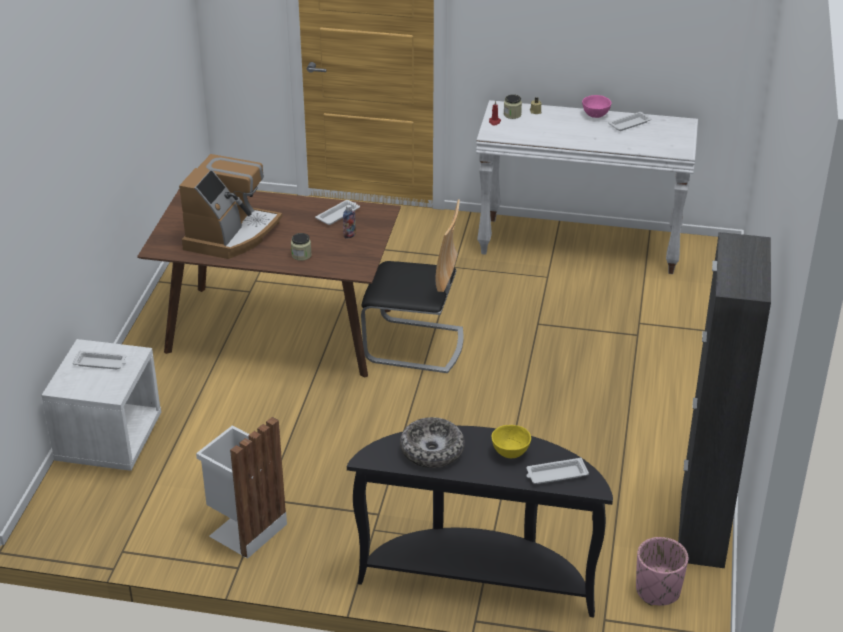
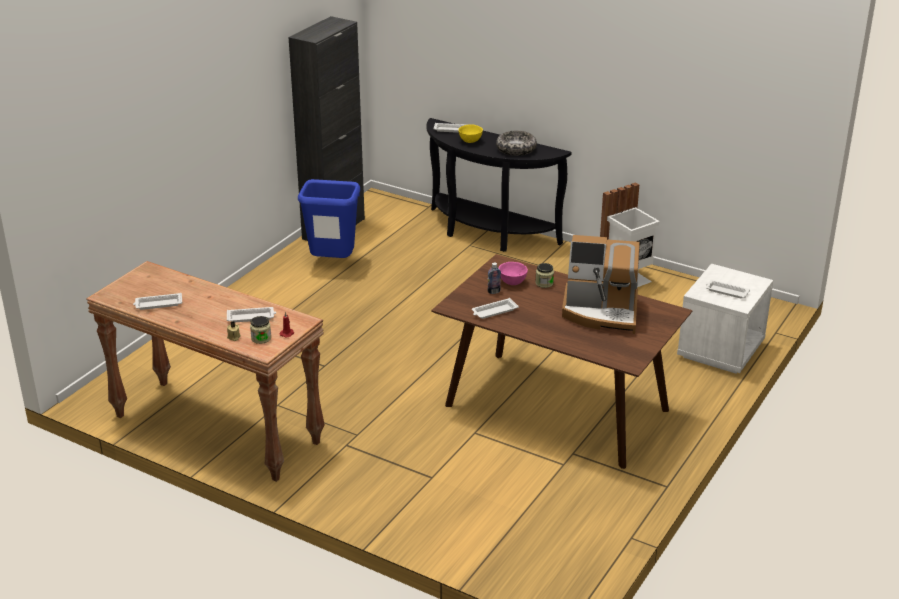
camera: 160 degrees left, 5 degrees down
(231, 235) = (601, 312): coffee machine -> coffee machine turned 120 degrees counterclockwise
(414, 345) = (442, 370): chair -> none
(538, 128) = (251, 317): none -> white tray
(580, 245) = (215, 430): white console table -> brown console table
(596, 115) = (179, 320): pink bowl -> pink bowl (512, 282)
(647, 462) = (332, 263): none -> blue trash can
(657, 591) = (388, 211): pink planter -> none

